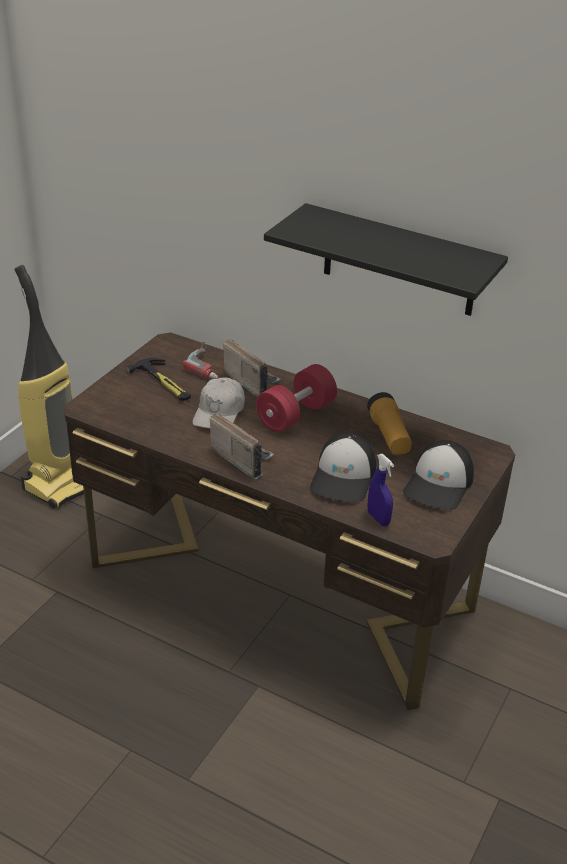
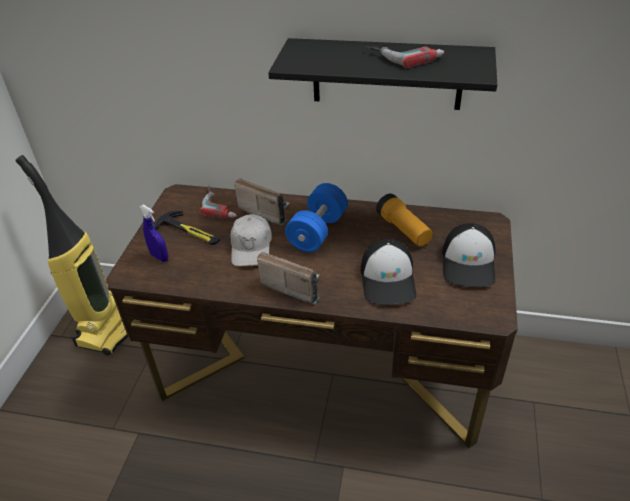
camera: 15 degrees left, 5 degrees up
(295, 415) = (317, 231): red dumbbell -> blue dumbbell
(378, 518) = (439, 311): blue spray bottle -> blue spray bottle (159, 257)
(407, 245) = (404, 55): none -> power drill

